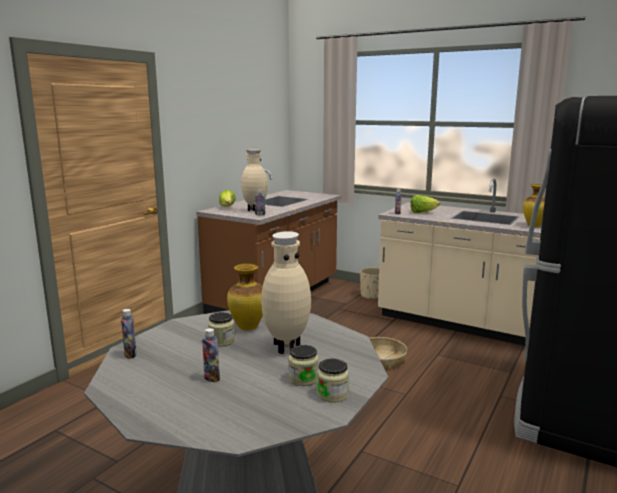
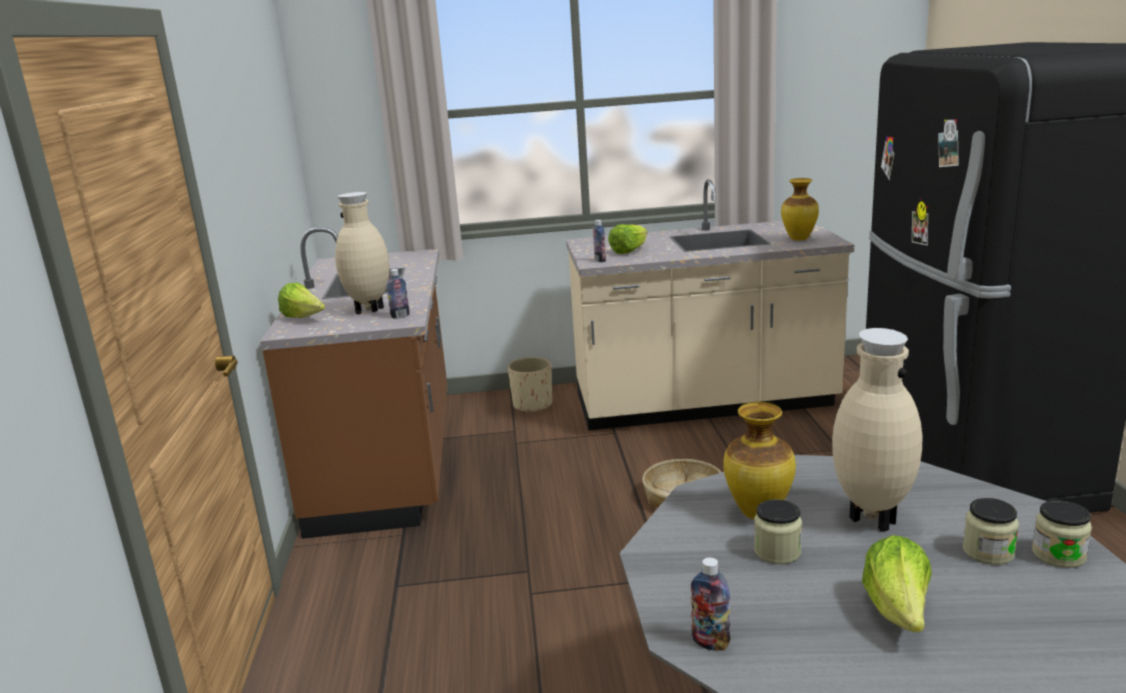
camera: 35 degrees left, 5 degrees up
(212, 378) = (898, 612): bottle -> lettuce

